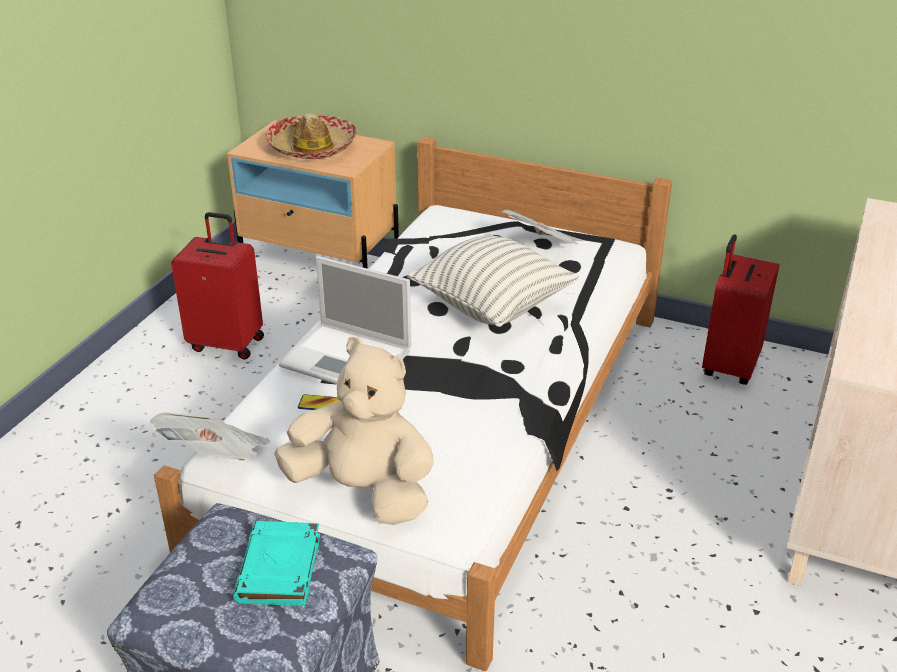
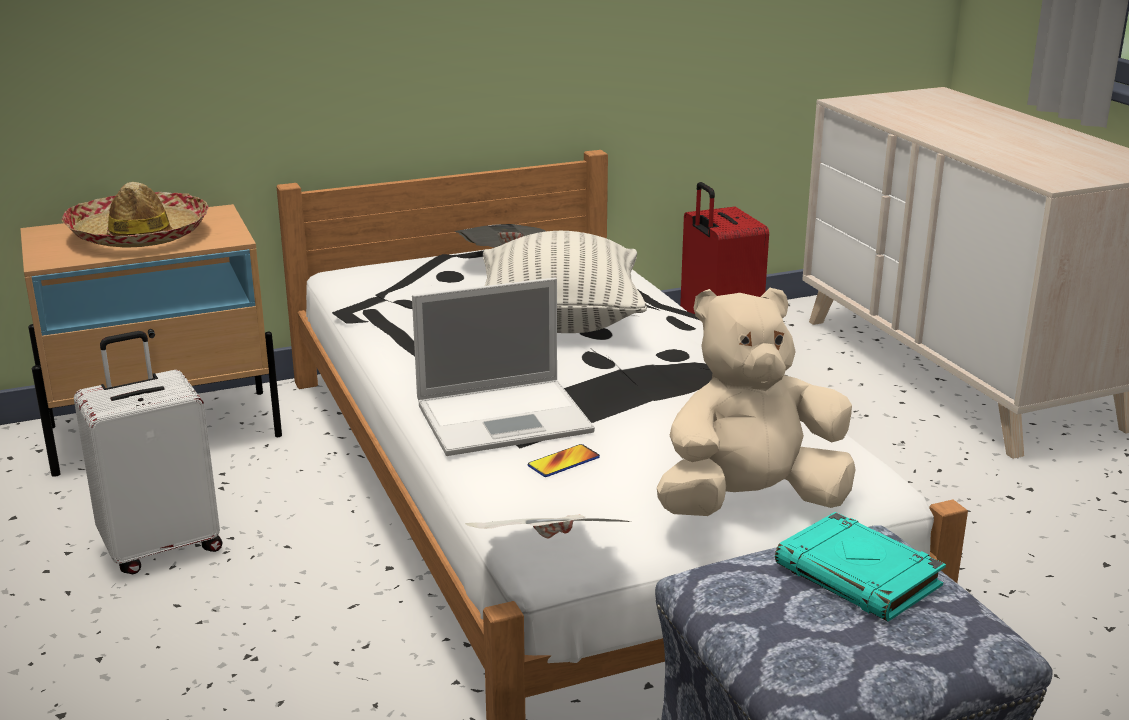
camera: 45 degrees left, 10 degrees down
(227, 343) = (161, 547): red suitcase -> white suitcase

